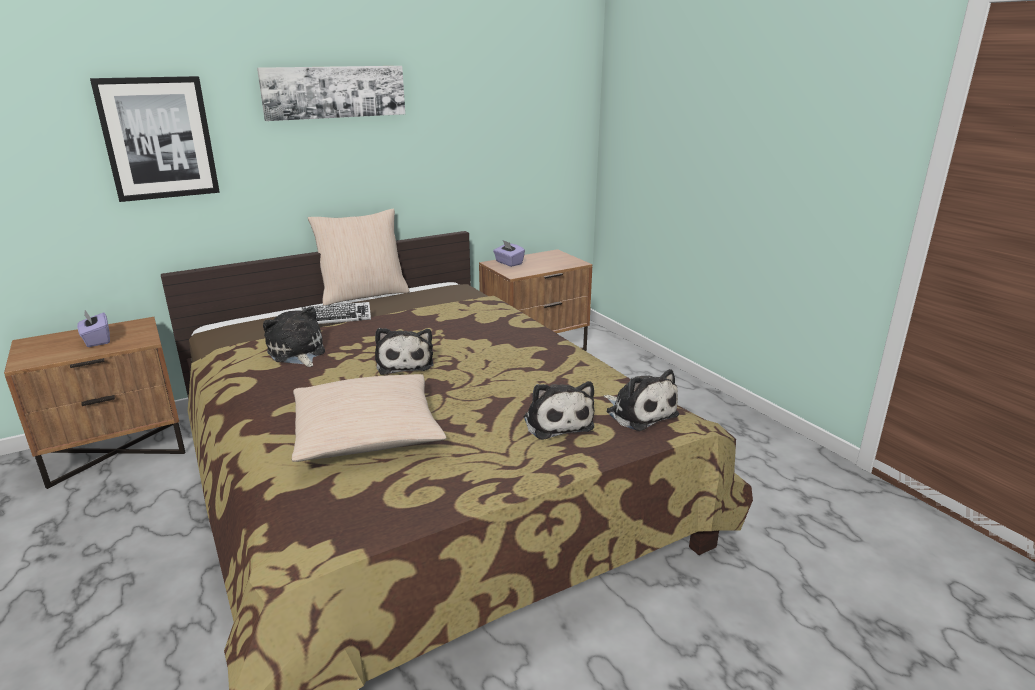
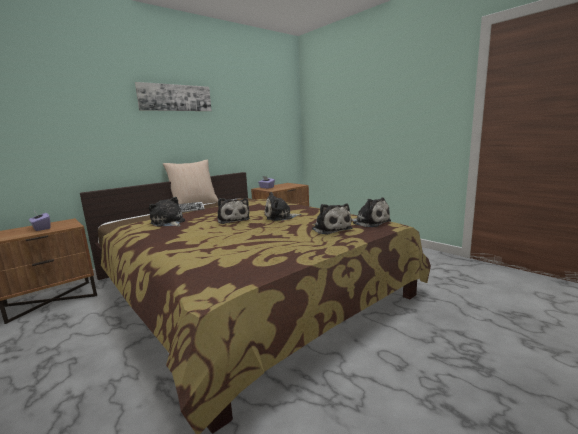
camera: 10 degrees left, 10 degrees down
(158, 138) = (79, 116): picture -> none
(367, 434) = (227, 243): beige pillow -> none
(488, 369) = (280, 217): none -> plush toy

